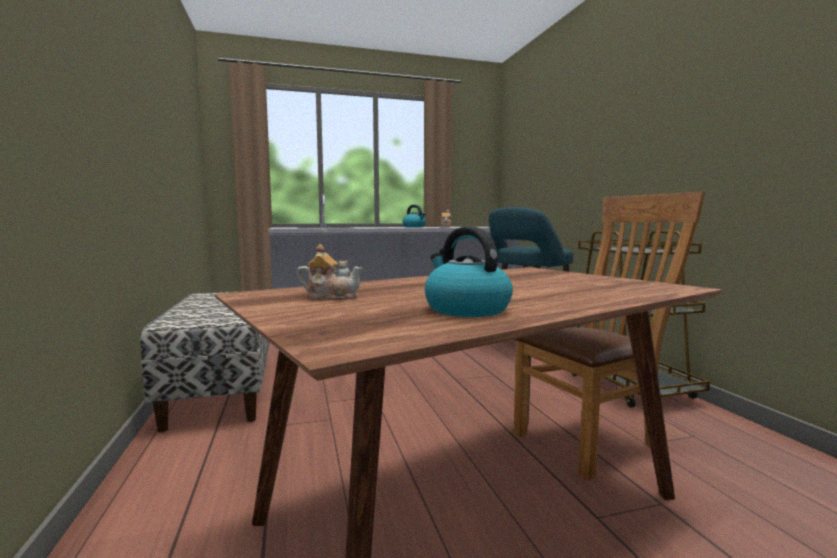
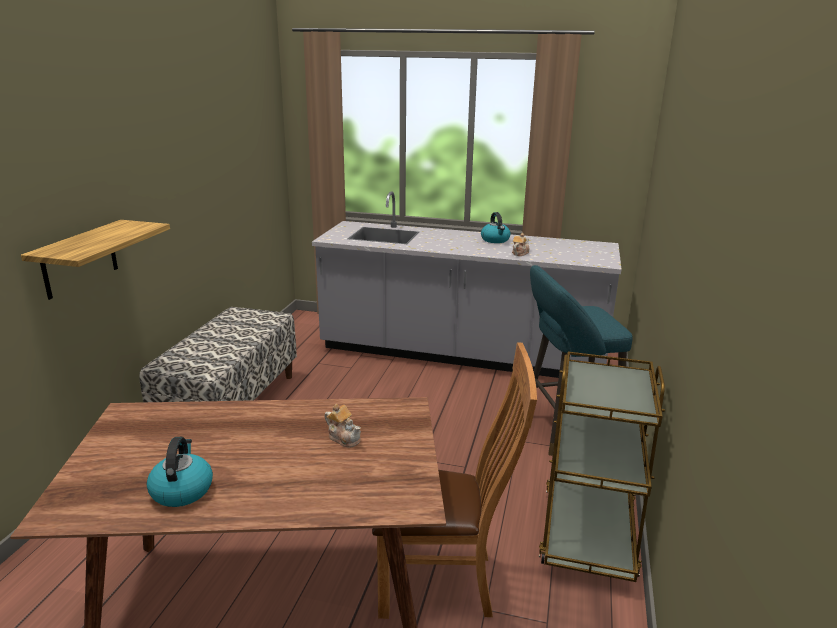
camera: 30 degrees right, 15 degrees up
(88, 156) = (80, 259): none -> shelf
(331, 297) = (154, 434): teapot -> teapot (344, 438)

